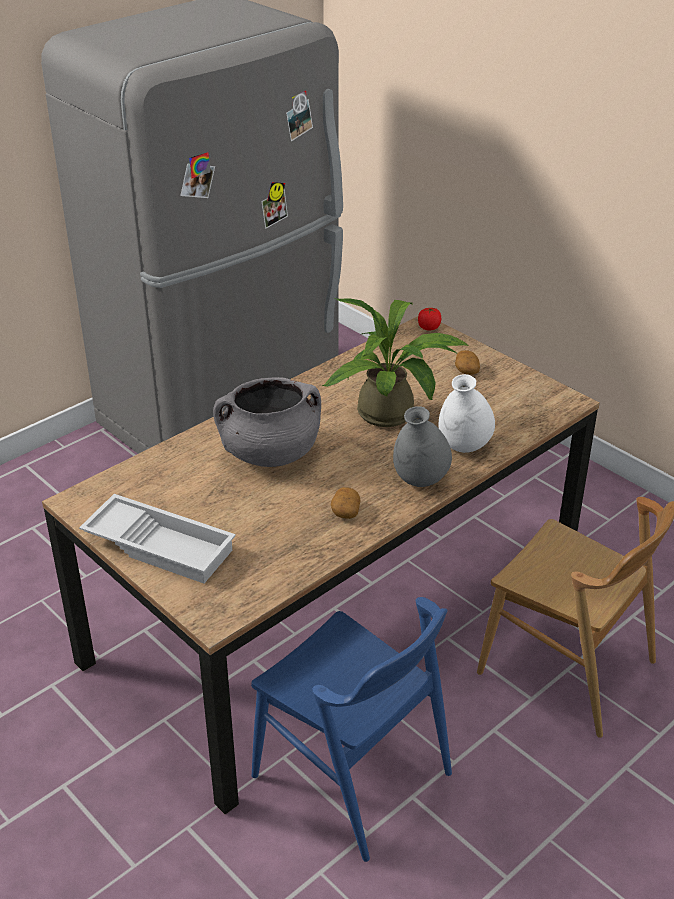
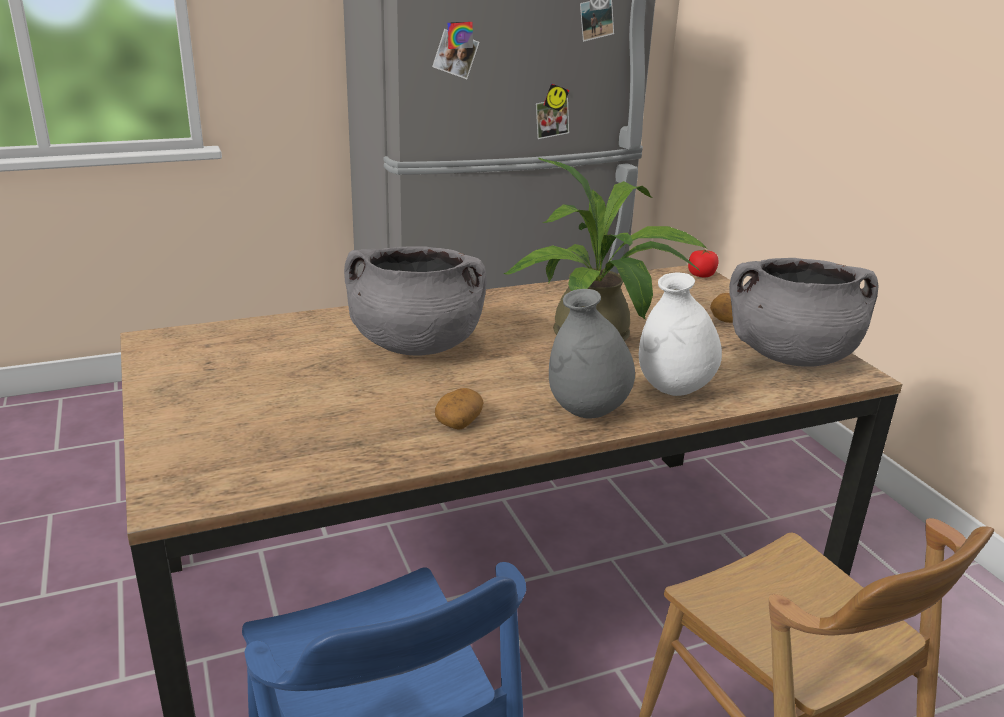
camera: 20 degrees right, 10 degrees down
(161, 545) = (198, 402): white tray -> none
(523, 395) = (790, 355): none -> grey cooking pot

